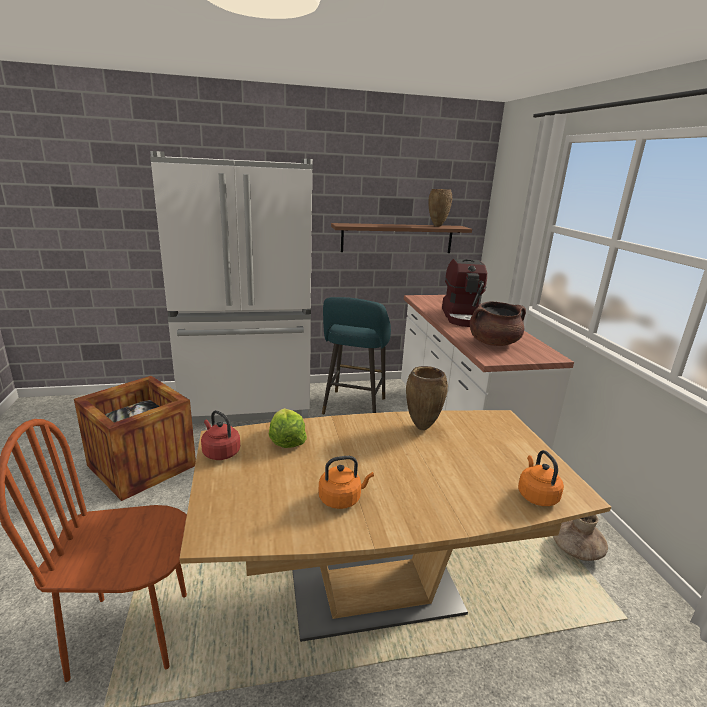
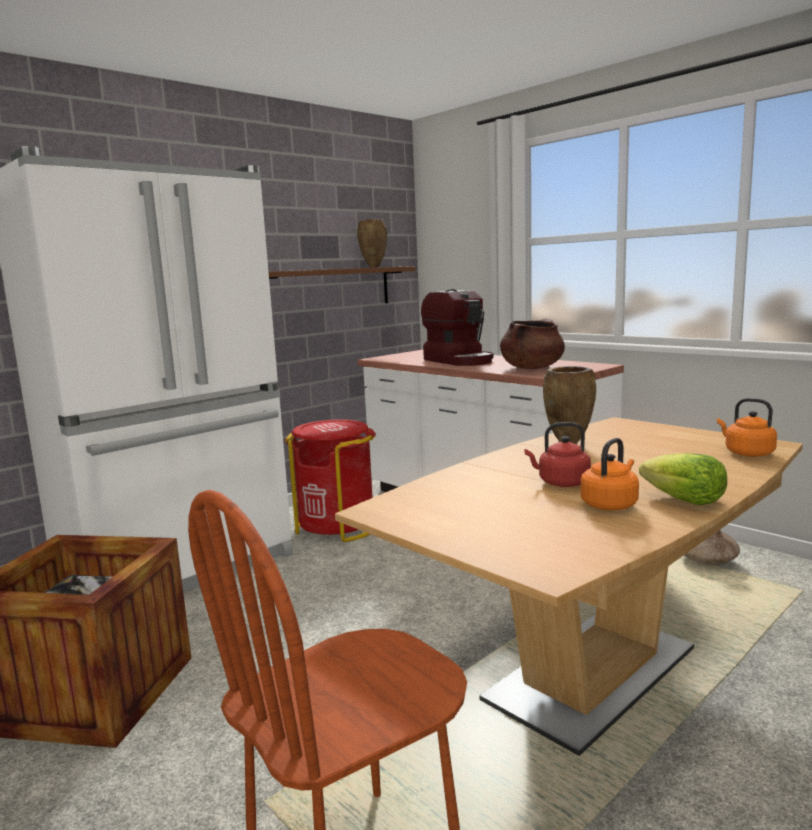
camera: 30 degrees left, 10 degrees down
(220, 452) = (403, 519): red kettle -> red kettle (561, 483)
(286, 440) = (457, 489): lettuce -> lettuce (684, 500)
(353, 408) = (337, 526): turquoise stool -> red trash can

